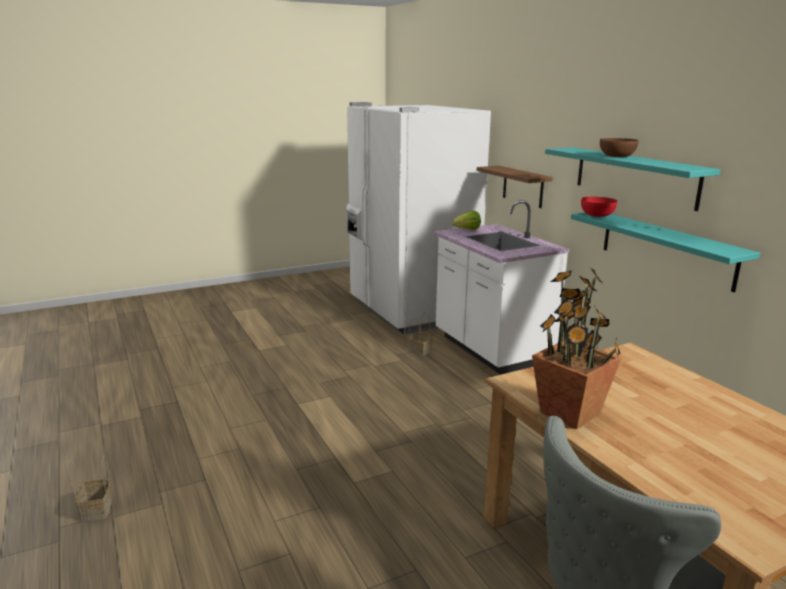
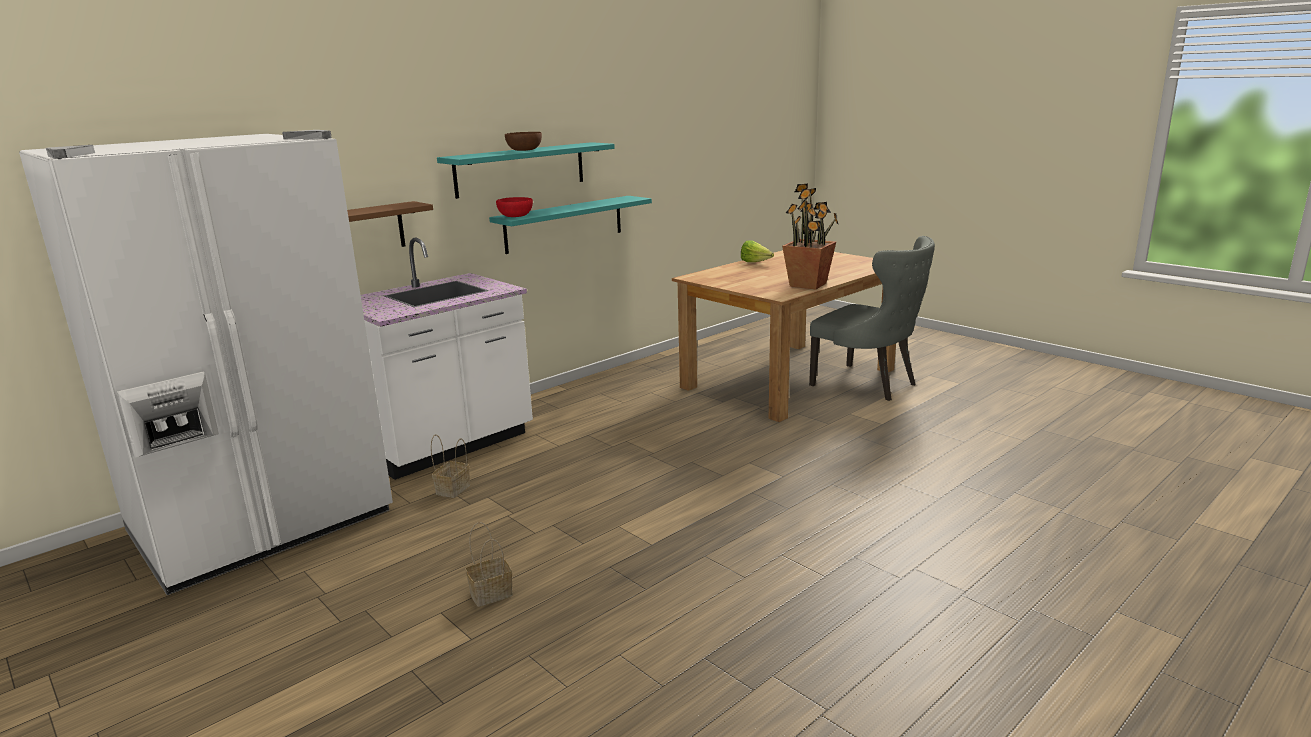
camera: 105 degrees left, 0 degrees up
(96, 509) = (970, 609): basket -> basket (490, 595)
(466, 230) = (376, 308): lettuce -> lettuce (755, 263)

